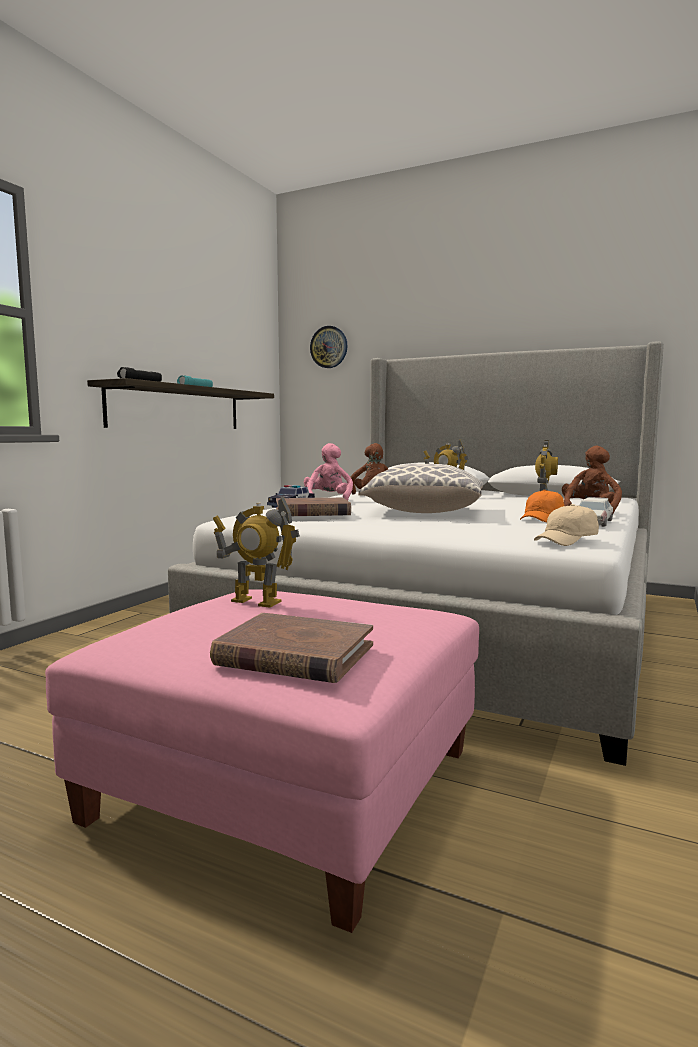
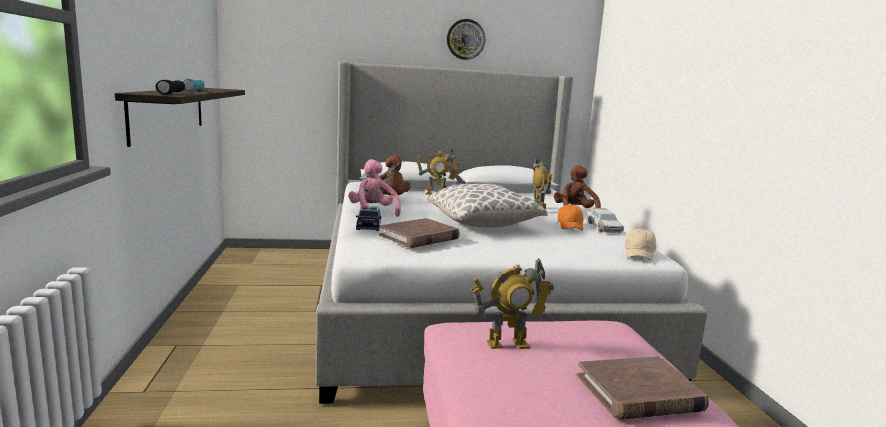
camera: 35 degrees left, 5 degrees up
(329, 347) = (280, 40): wall clock -> wall clock (465, 39)

